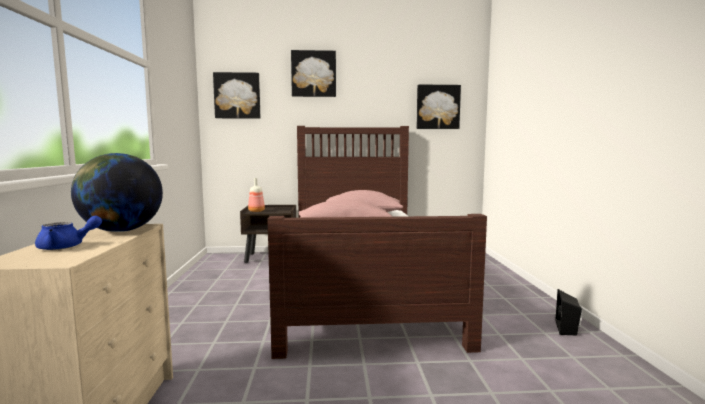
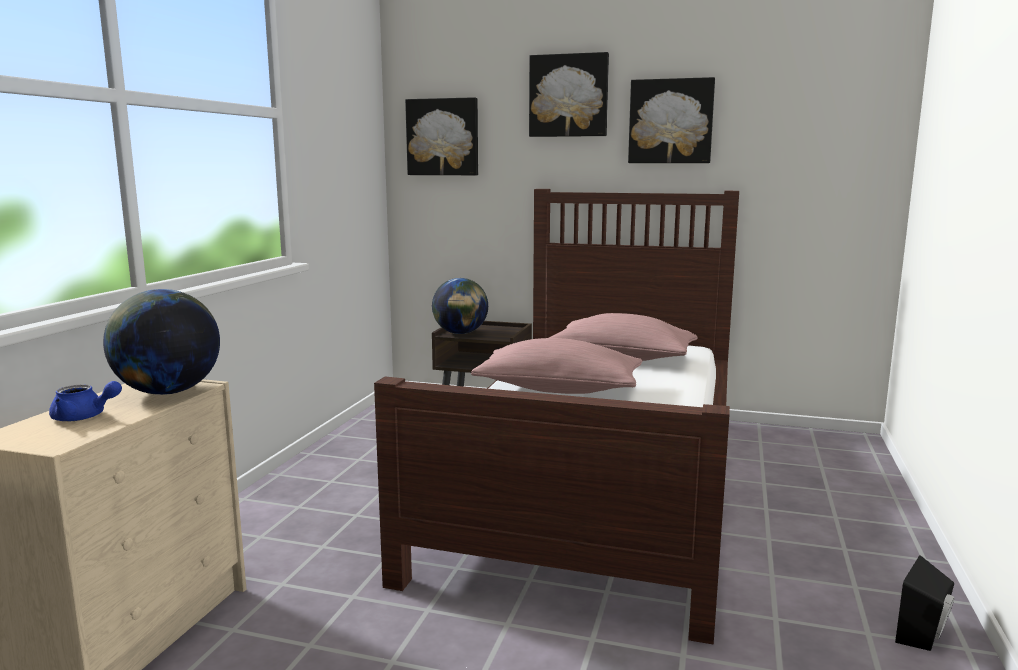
camera: 20 degrees right, 5 degrees up
(257, 211) = (460, 333): bottle -> globe
(437, 107) = (805, 153): picture -> picture (671, 121)

